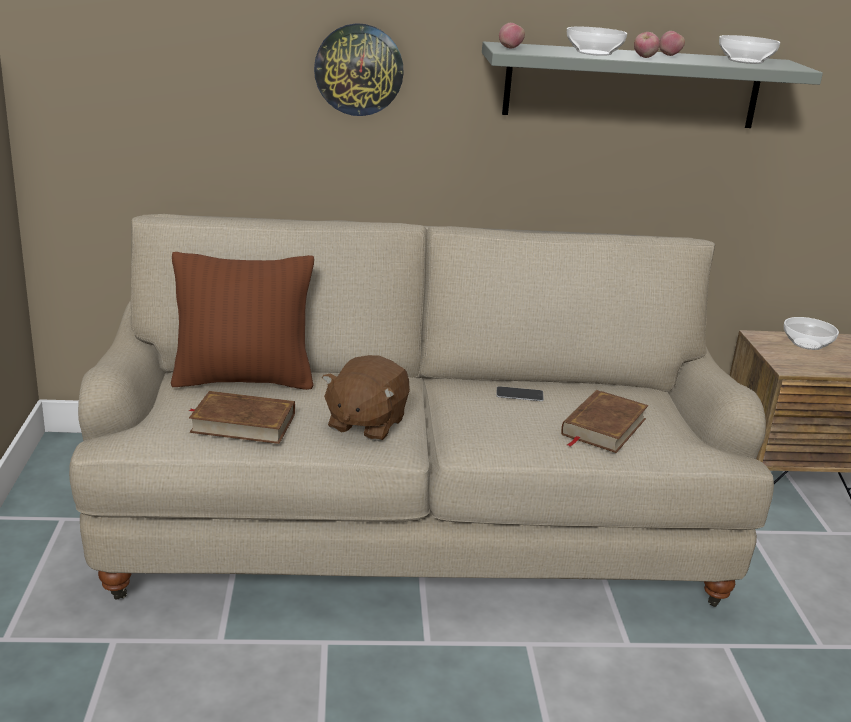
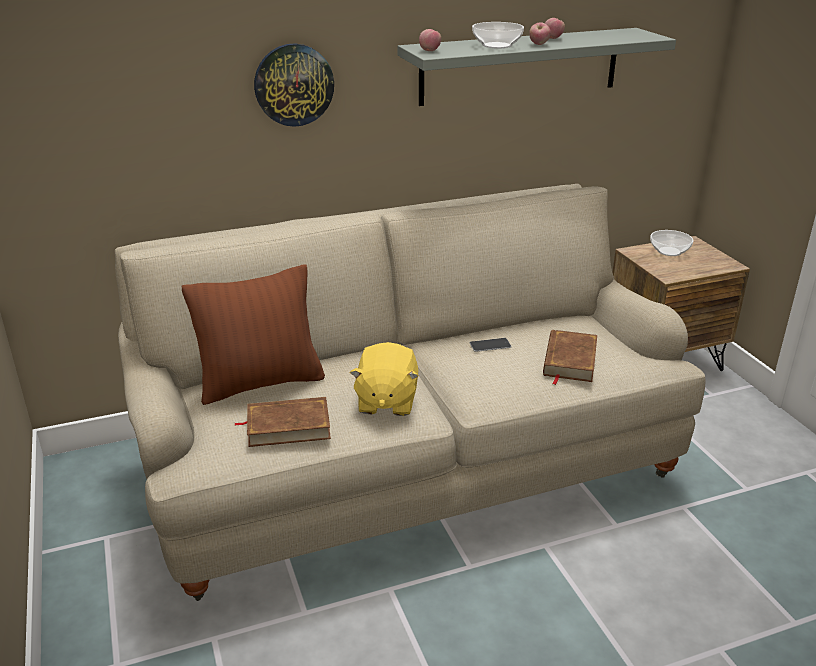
camera: 15 degrees left, 5 degrees up
(365, 423) = (386, 401): brown plush toy -> yellow plush toy
(746, 61) = (612, 35): bowl -> none

